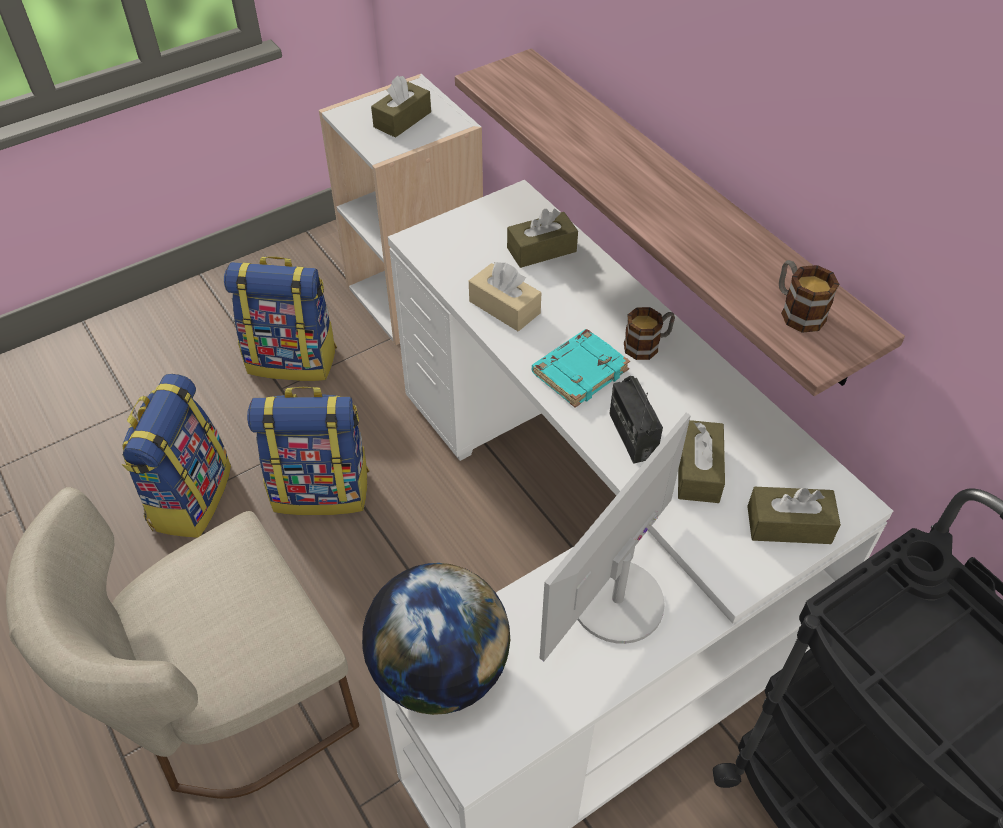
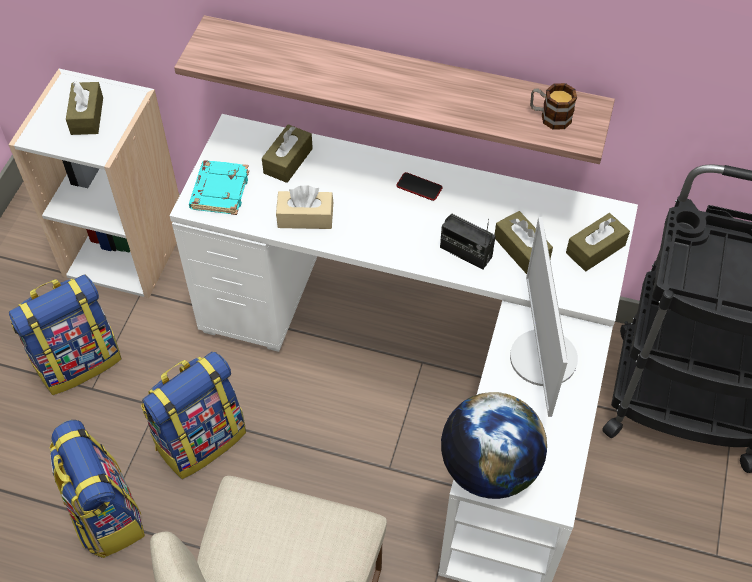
camera: 40 degrees left, 5 degrees up
(579, 371) = (395, 231): turquoise book -> turquoise book (219, 190)
(647, 345) = (419, 187): mug -> phone

